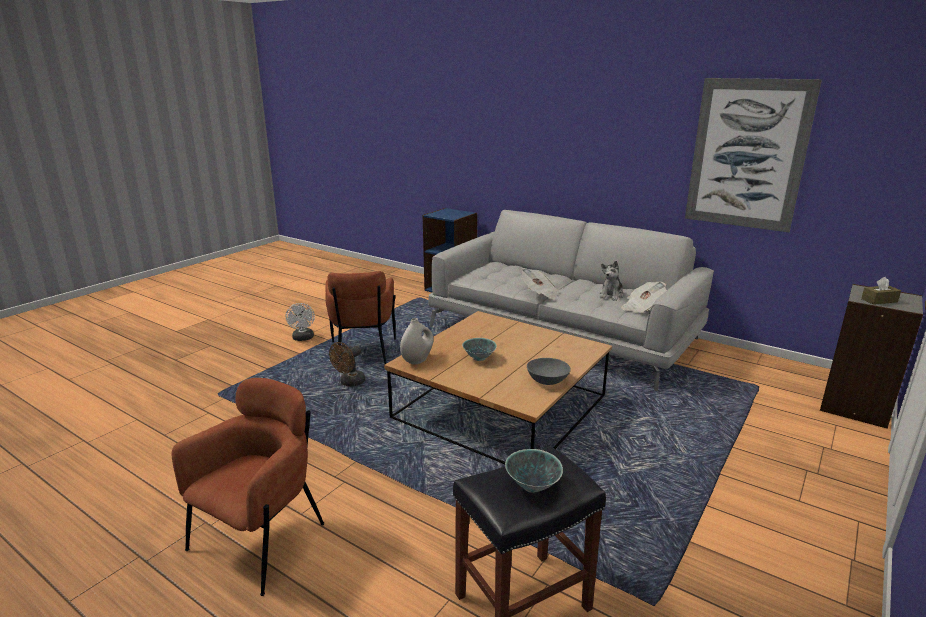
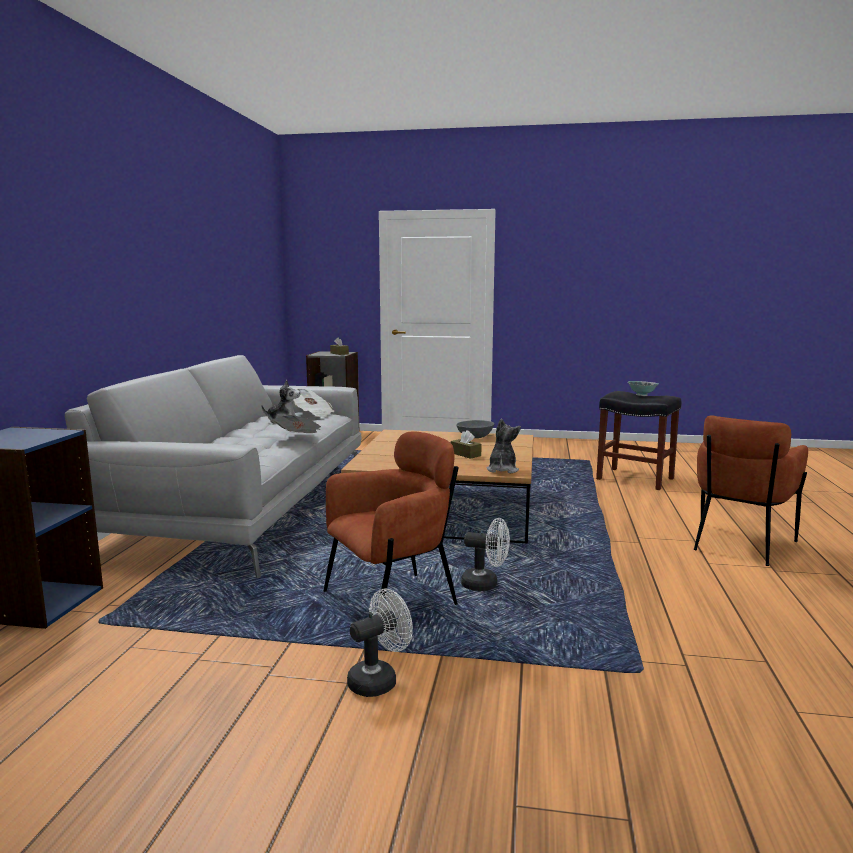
camera: 115 degrees left, 10 degrees down
(262, 540) = (739, 544): brown armchair -> brown armchair turned 60 degrees counterclockwise
(349, 383) = (485, 584): brown fan -> white fan
(417, 360) = (502, 469): white vase -> plush toy
(479, 358) = (465, 454): bowl -> brown tissue box
(747, 154) = (226, 271): picture -> none

